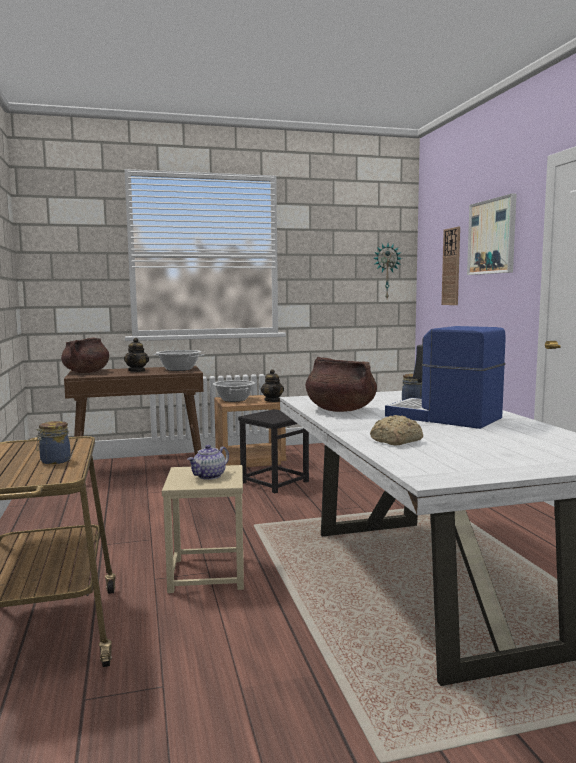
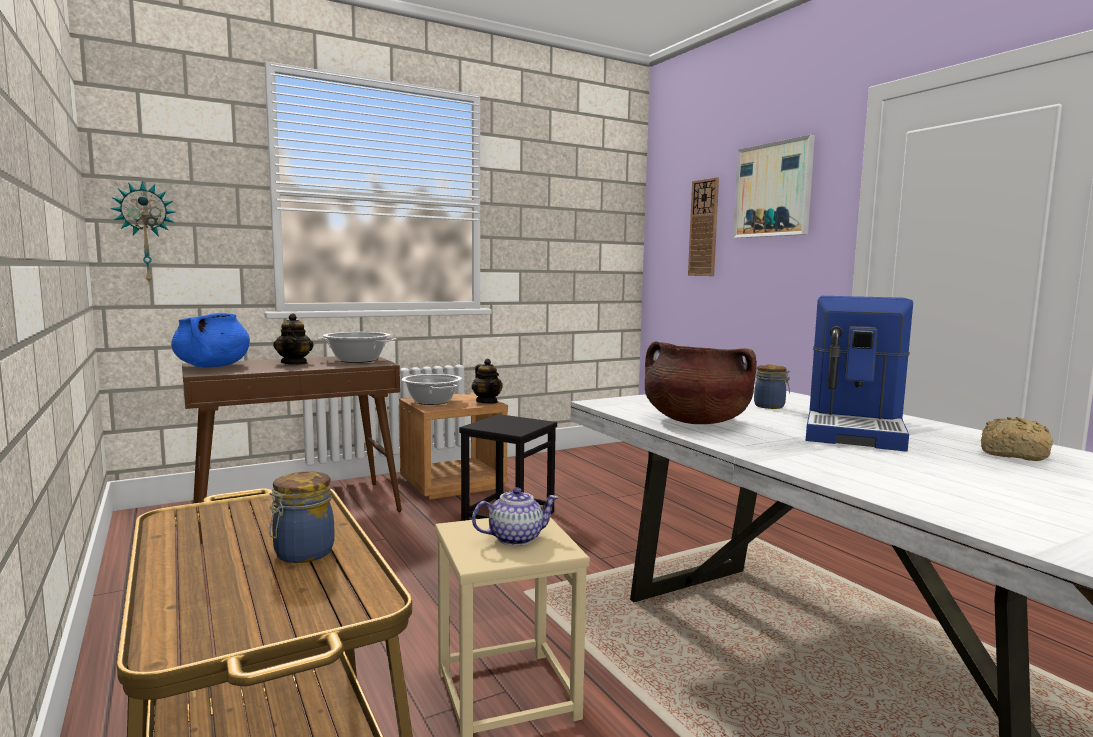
camera: 15 degrees left, 0 degrees up
(86, 372) = (213, 366): brown cooking pot -> blue cooking pot
(209, 476) = (516, 538): teapot -> teapot turned 135 degrees counterclockwise
(386, 271) = (611, 232): wall clock -> wall clock (145, 233)
(395, 441) = (876, 475): bread -> bread (1013, 454)
(443, 418) = (855, 429): coffee machine -> coffee machine turned 90 degrees counterclockwise

